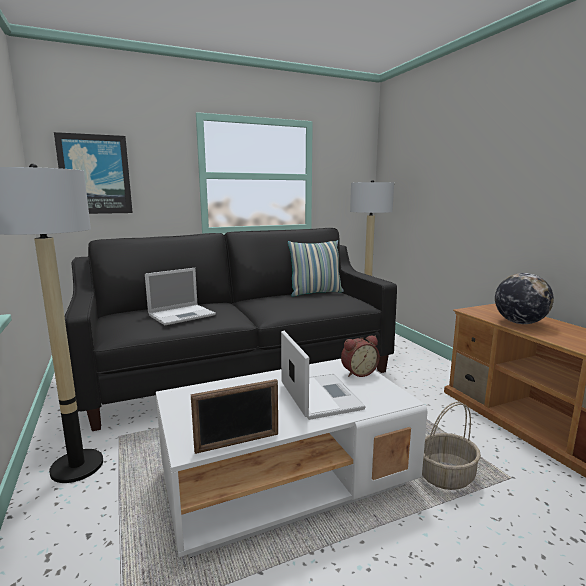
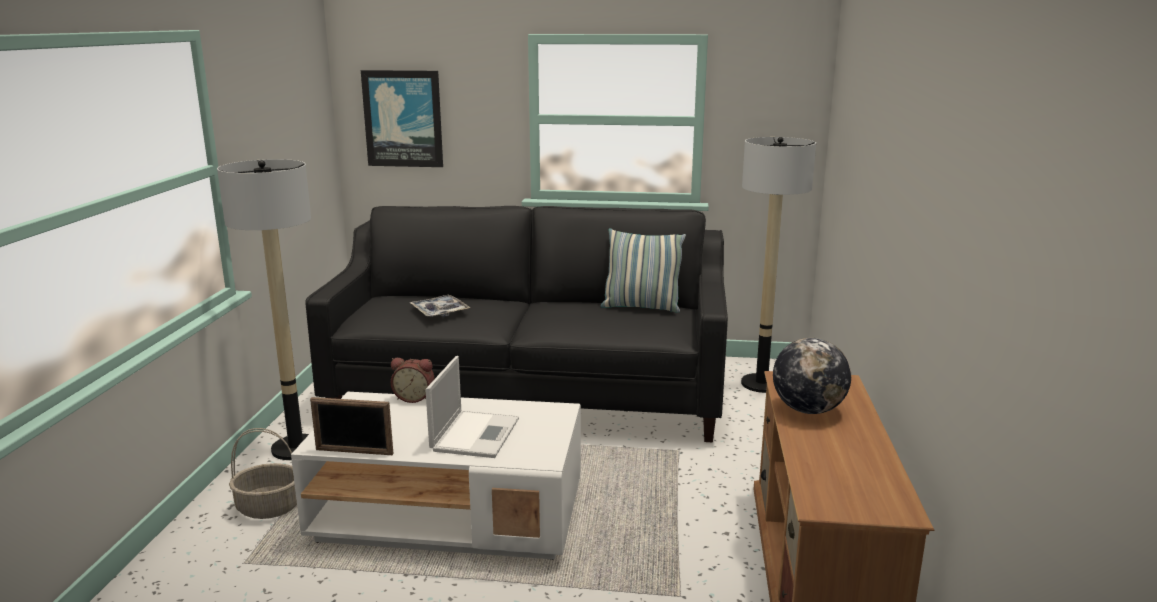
camera: 30 degrees right, 5 degrees up
(183, 315) = (440, 312): laptop -> tray
(358, 372) = (551, 422): alarm clock -> alarm clock (414, 397)
(446, 475) = (610, 568): basket -> basket (270, 507)

